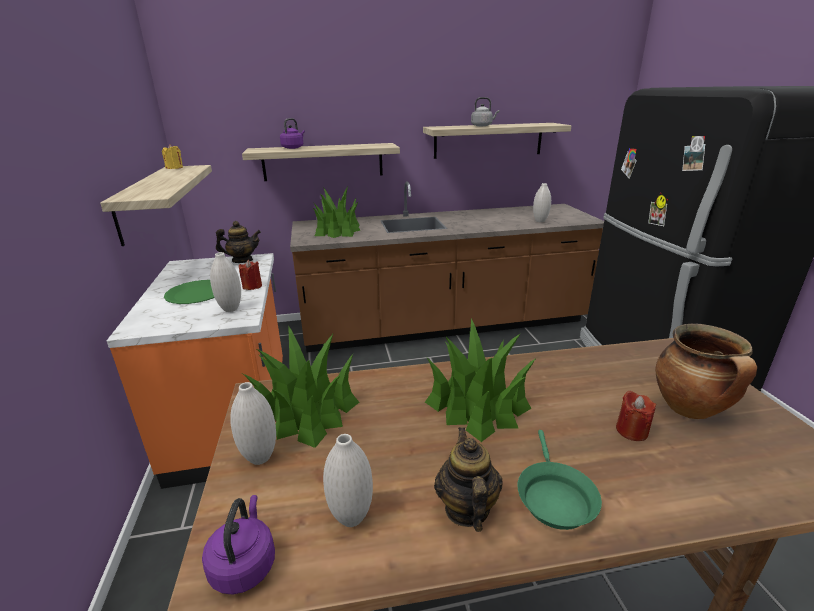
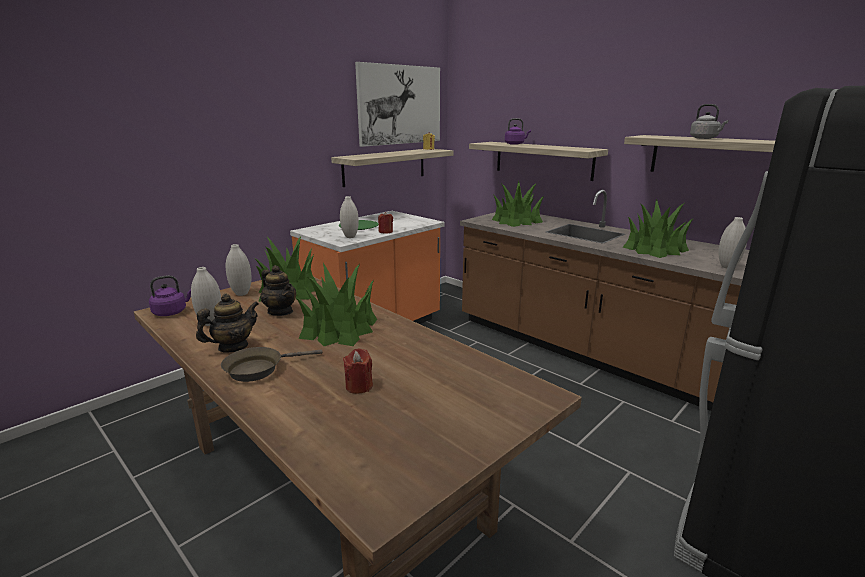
camera: 55 degrees right, 5 degrees down
(131, 108) = (400, 105): none -> picture
(242, 260) = (419, 220): teapot -> teapot (280, 311)
(482, 222) = (655, 249): none -> potted plant
(553, 497) = (258, 369): green frying pan -> brown frying pan
(691, 409) = (421, 410): cooking pot -> none

